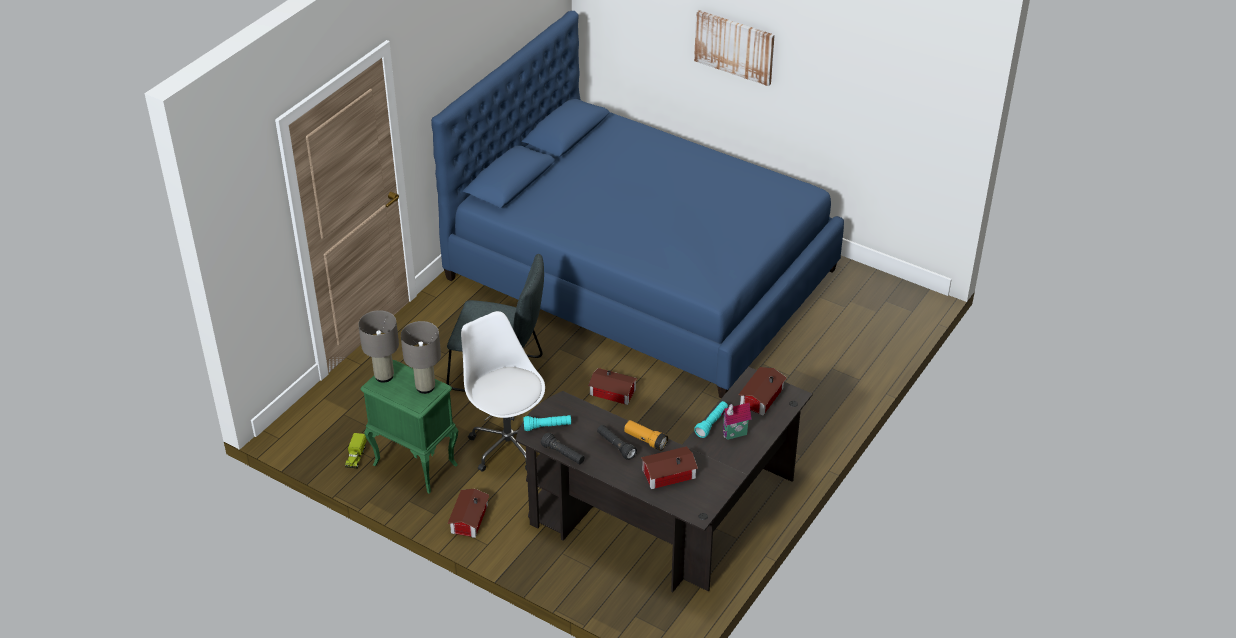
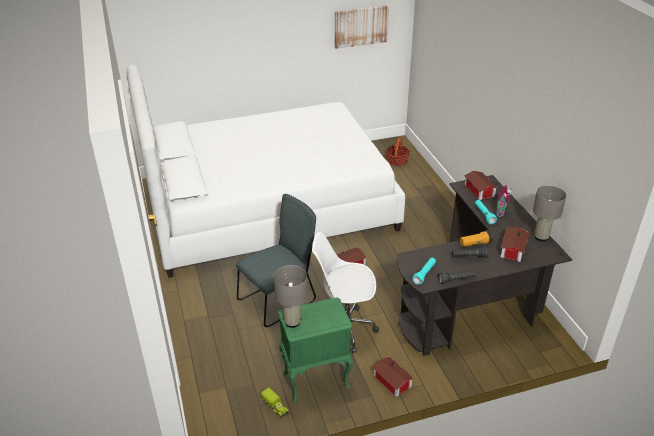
camera: 50 degrees left, 5 degrees down
(424, 387) = (326, 308): grey table lamp -> grey table lamp (541, 237)
(641, 273) = (268, 207): blue bed -> white bed
(734, 47) = (253, 39): picture -> picture (361, 26)
(872, 320) = (397, 160): none -> basket

